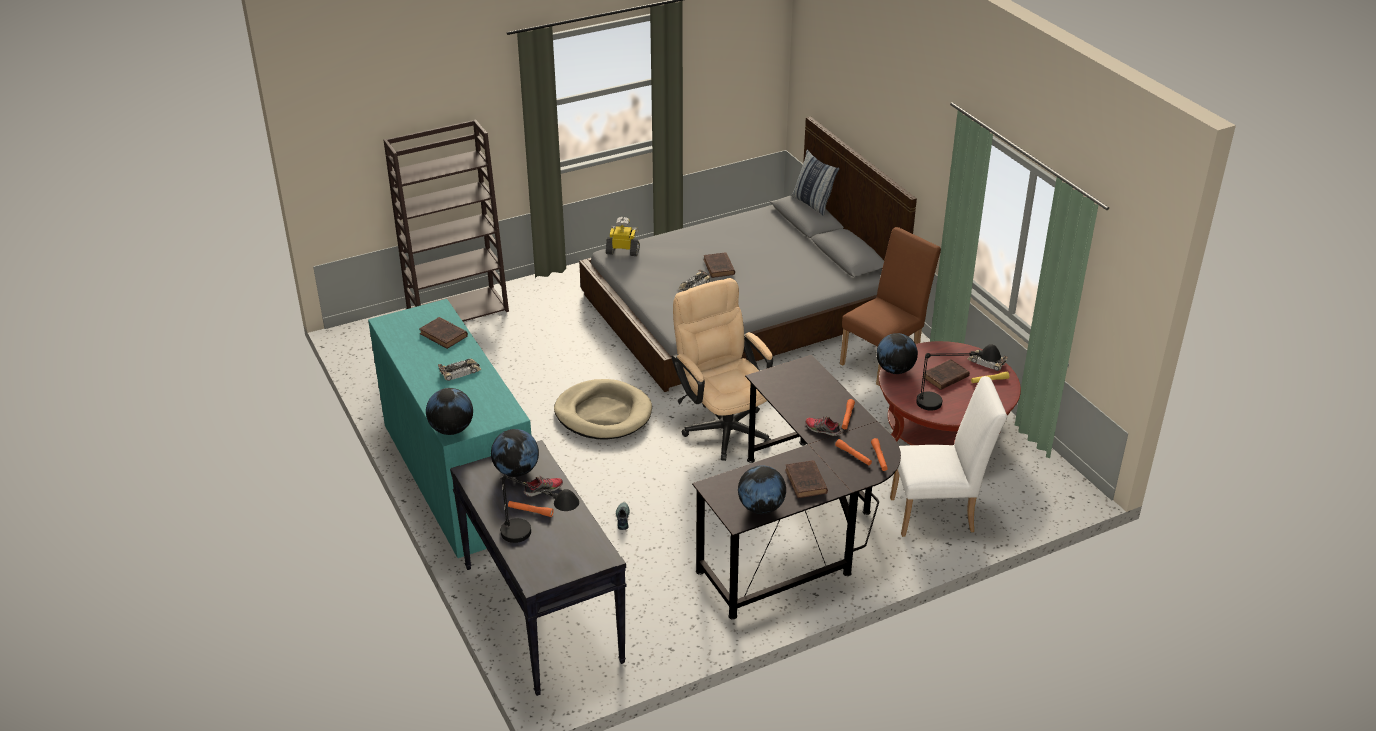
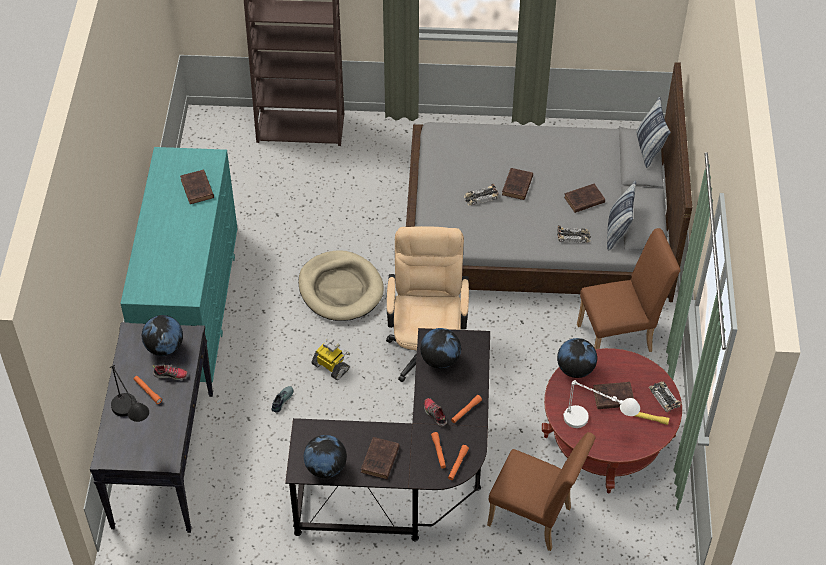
camera: 30 degrees right, 15 degrees up
(451, 429) = (137, 289): globe -> globe (440, 360)
(460, 372) = (183, 233): toy car -> toy car (573, 237)
(623, 251) = (448, 133): toy robot -> toy robot (331, 366)
(784, 259) = (583, 200): none -> brown book
(834, 270) = (618, 232): none -> pillow
(939, 514) = (535, 519): white chair -> brown chair
(952, 402) = (596, 426): black table lamp -> white table lamp

